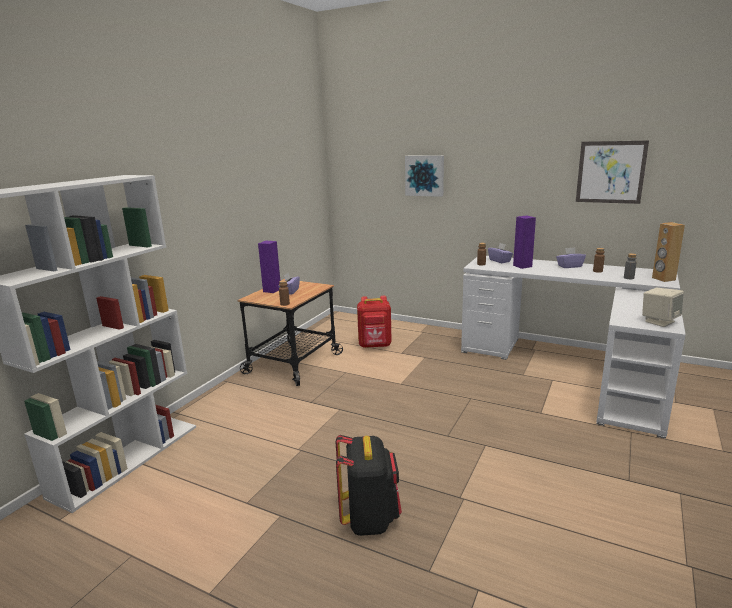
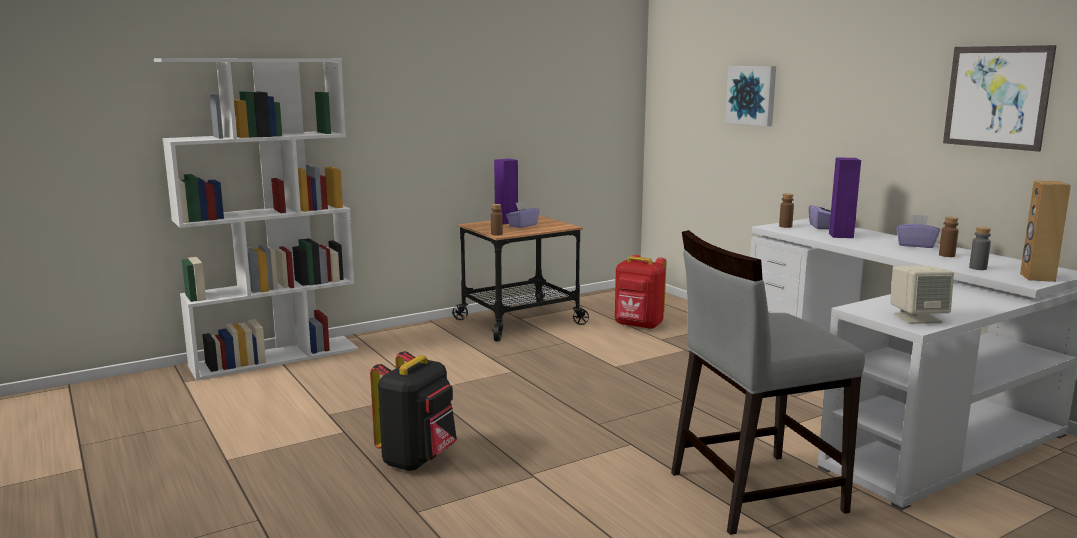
camera: 30 degrees right, 5 degrees down
(590, 455) = (753, 491): none -> grey chair

